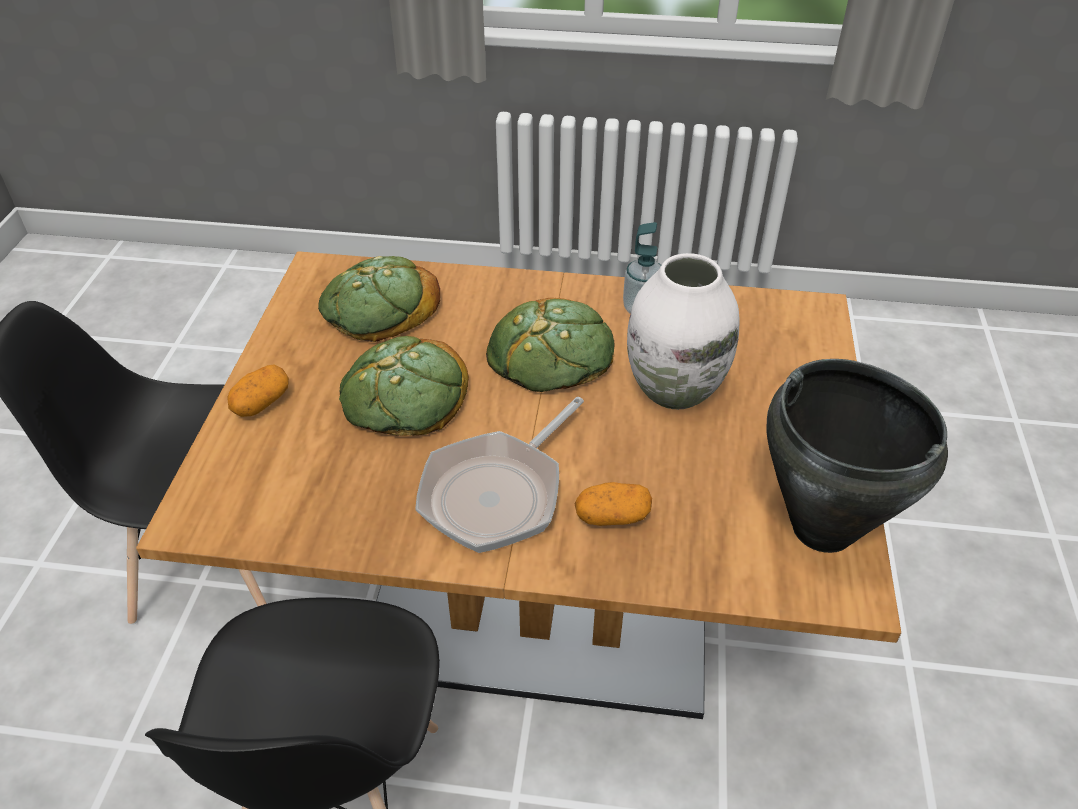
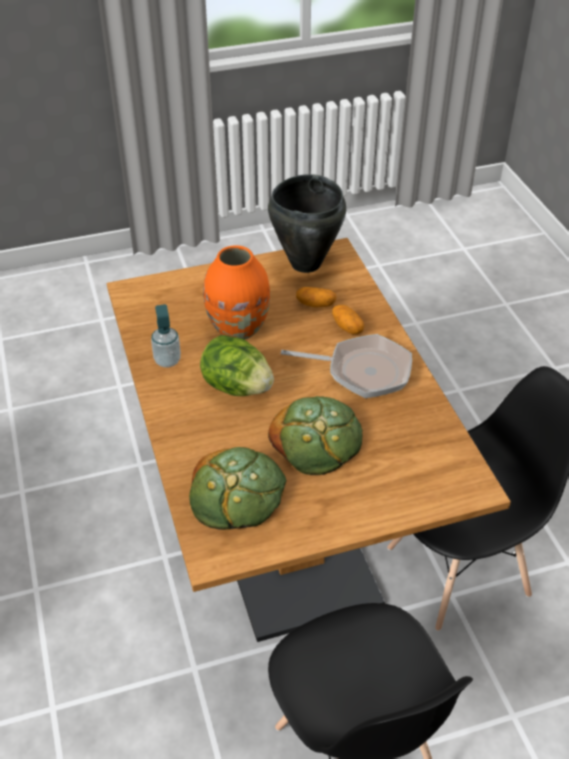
camera: 115 degrees left, 0 degrees up
(261, 403) = (371, 507): potato -> potato (315, 304)
(551, 354) = (237, 387): bread -> lettuce
(673, 390) = (239, 329): white vase -> orange vase

